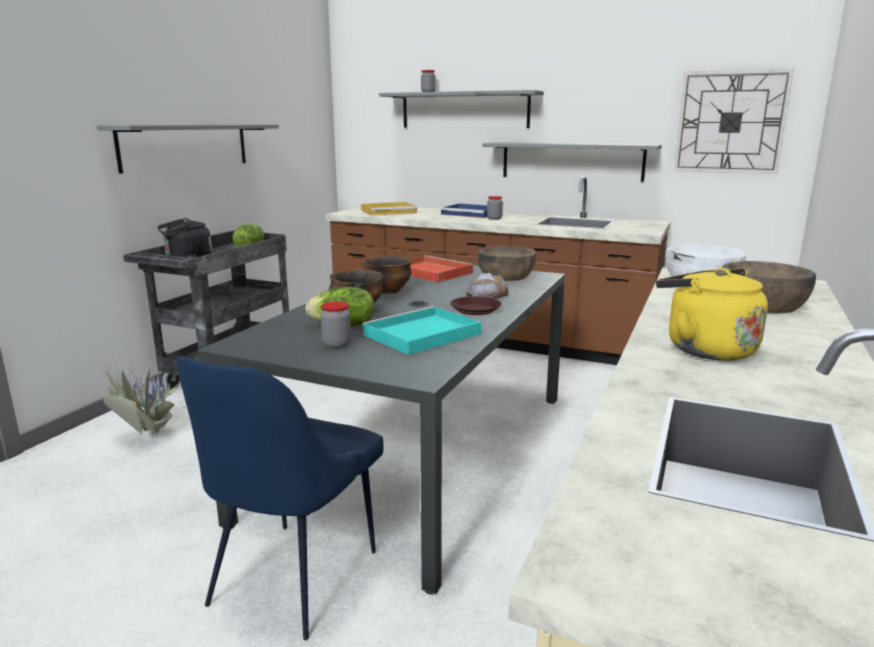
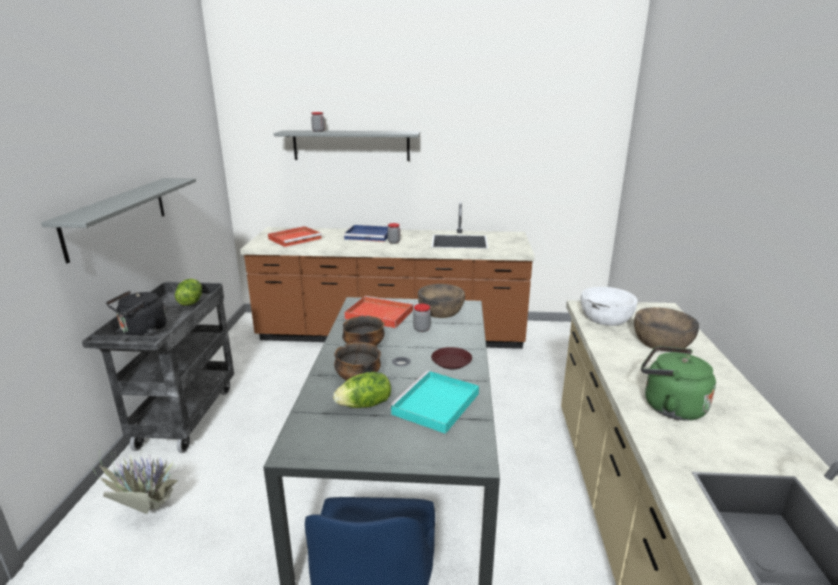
camera: 20 degrees left, 5 degrees up
(336, 344) = (379, 432): jar -> jar (421, 329)
(389, 211) = (295, 238): yellow tray -> red tray
(487, 294) = (445, 339): bread -> none
(571, 161) = (446, 187): grey shelf -> none
(704, 349) = (669, 406): yellow kettle -> green kettle
(730, 122) = (564, 158): wall clock -> none

